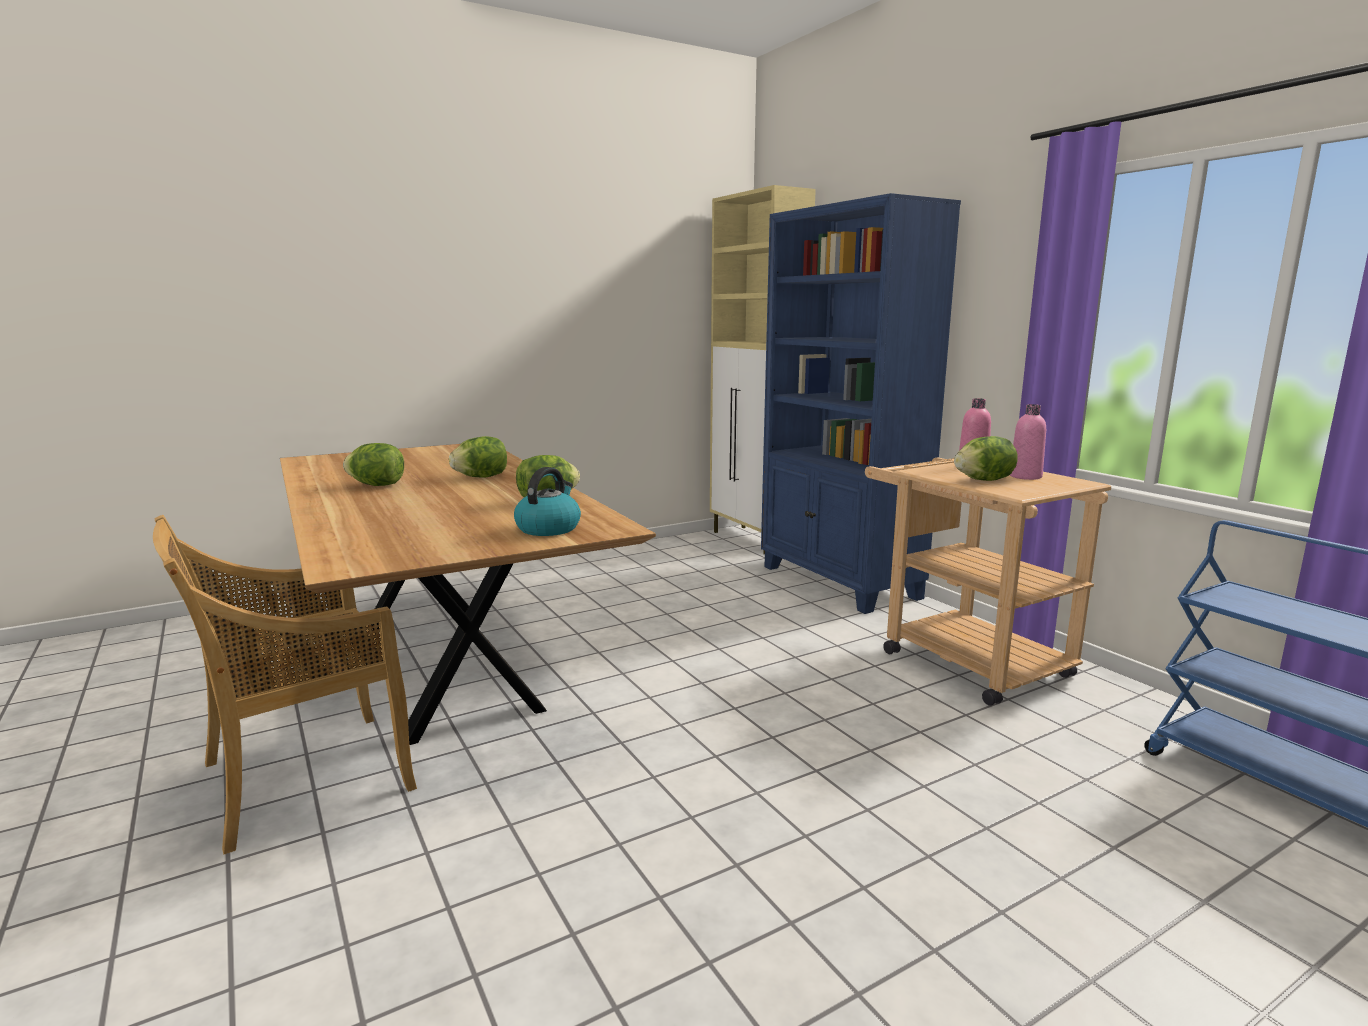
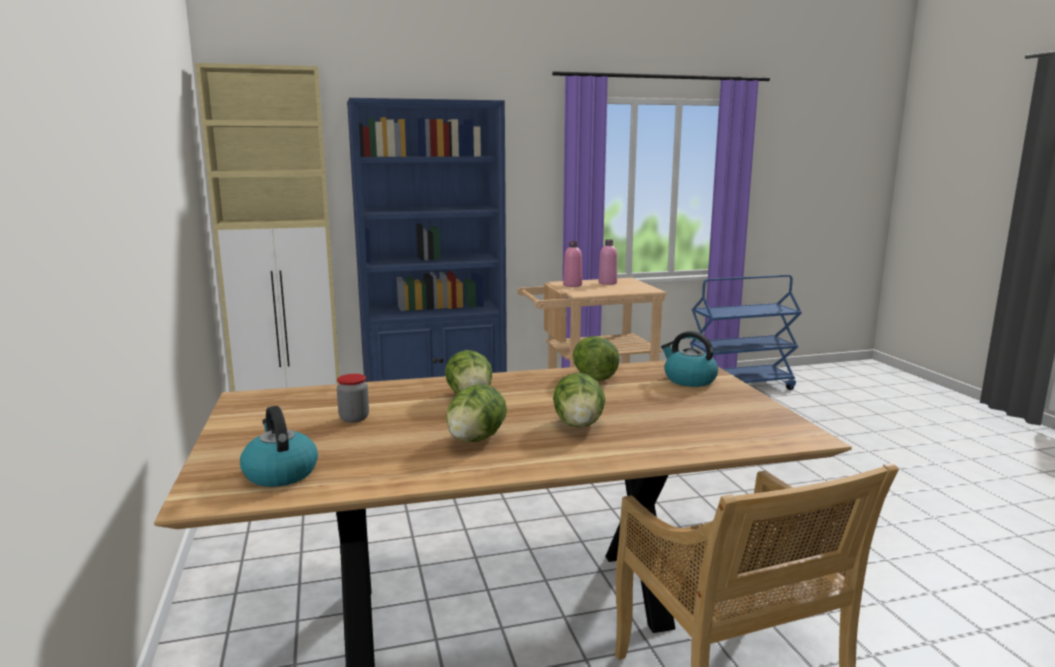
camera: 75 degrees left, 0 degrees up
(333, 463) = (280, 473): none -> kettle
(430, 463) = (354, 418): none -> jar
(983, 480) = (614, 289): lettuce -> lettuce (579, 425)

